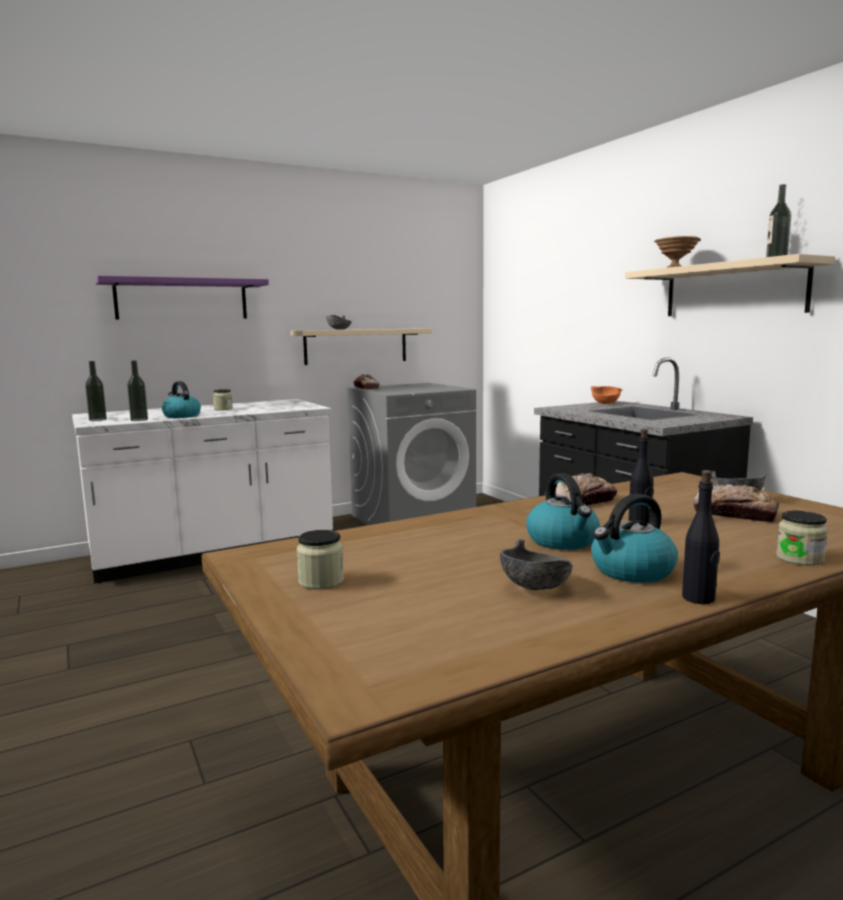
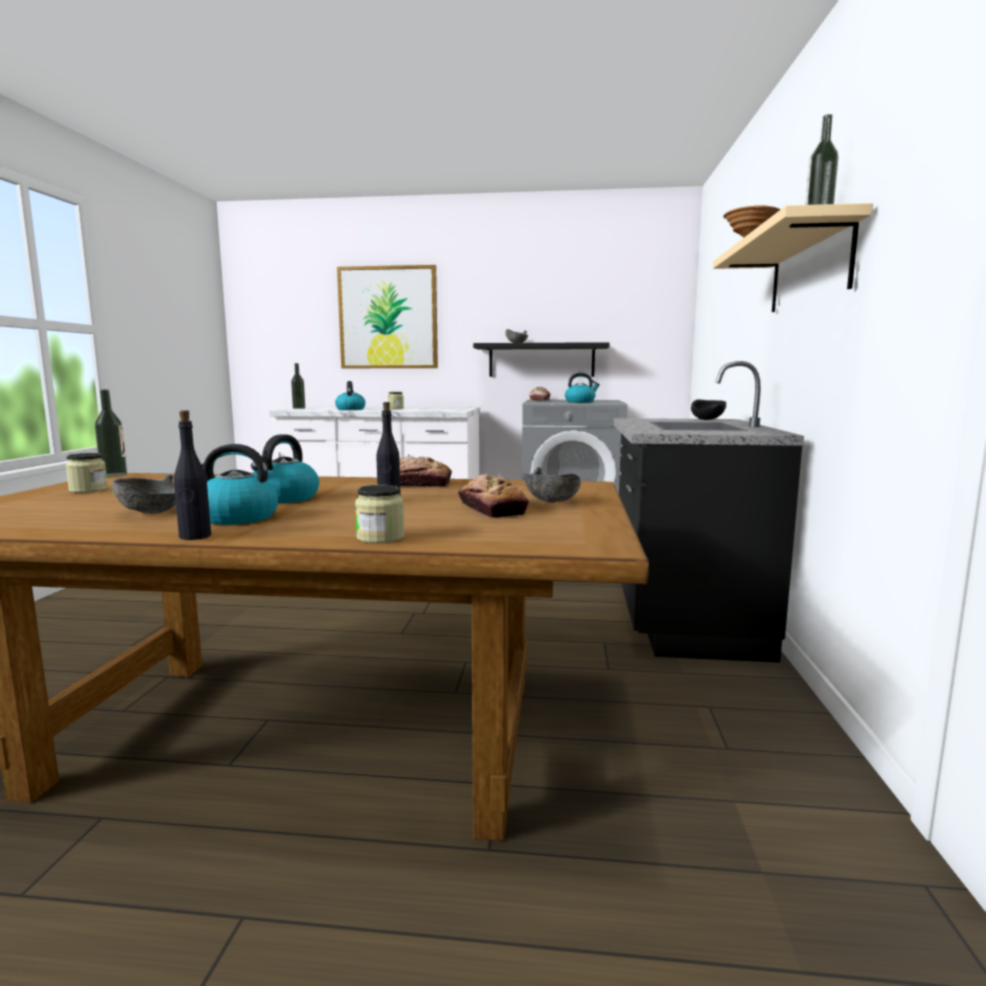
camera: 35 degrees right, 0 degrees up
(139, 420) = (317, 409): bottle -> bottle (114, 475)
(182, 299) = (388, 318): purple shelf -> picture
(356, 346) = (541, 360): beige shelf -> black shelf
(424, 389) = (580, 402): none -> kettle
(605, 403) = (707, 419): orange bowl -> black bowl

